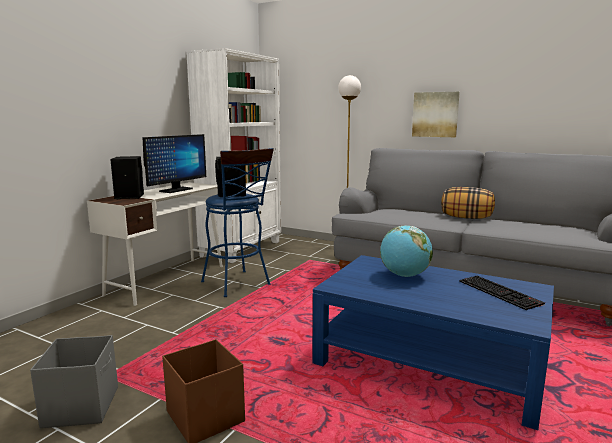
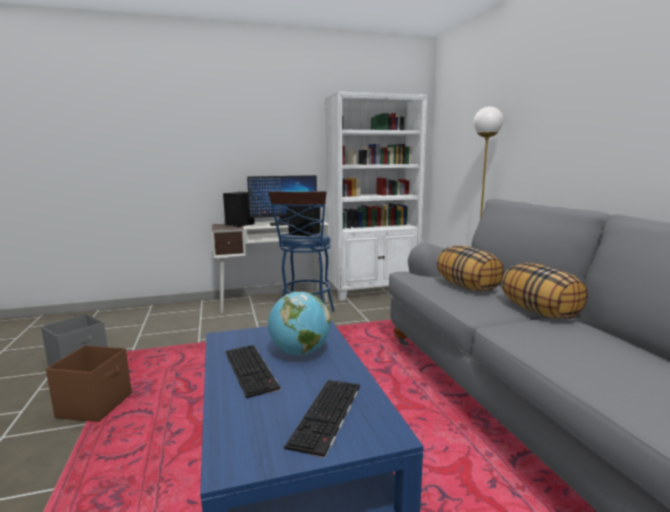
camera: 45 degrees right, 0 degrees up
(407, 213) = (467, 287): none -> pillow
(410, 292) = (252, 370): none -> keyboard
(435, 114) = (585, 154): picture -> none

